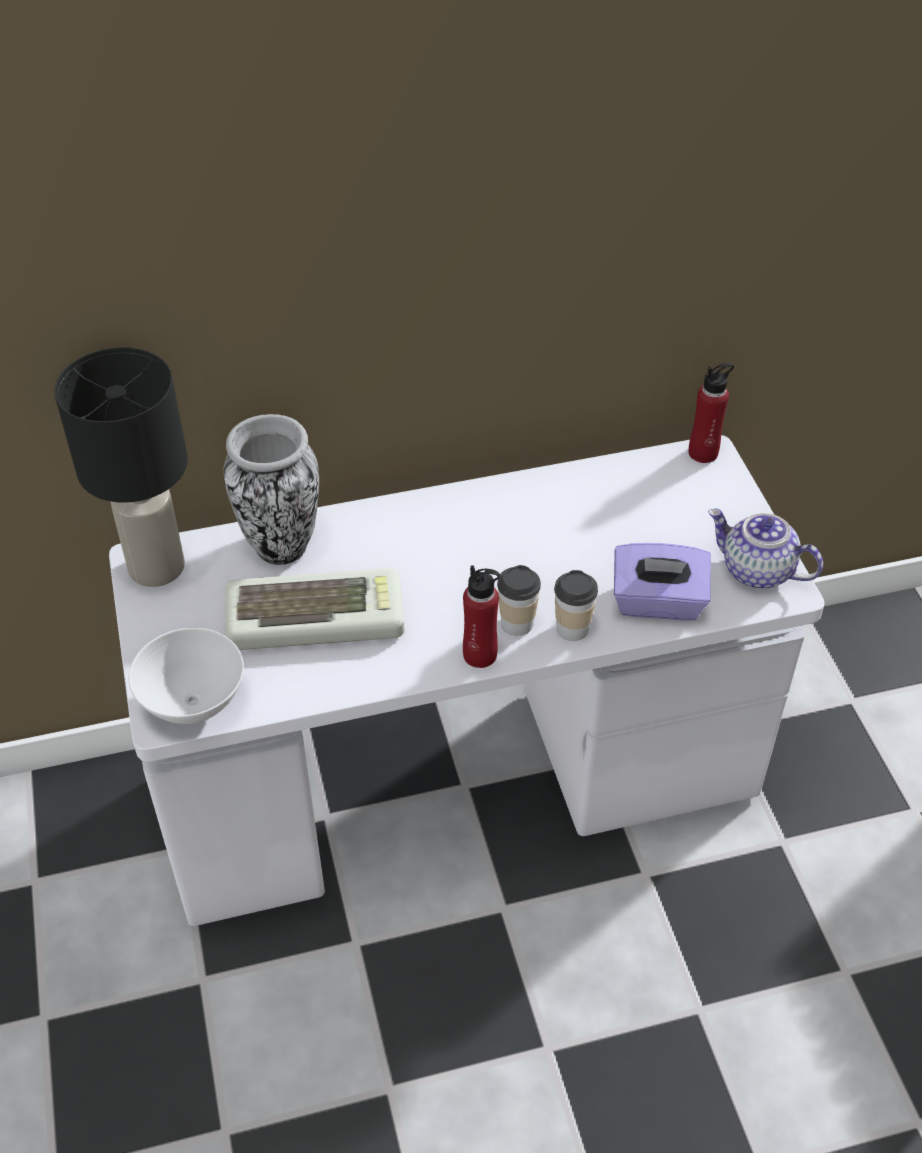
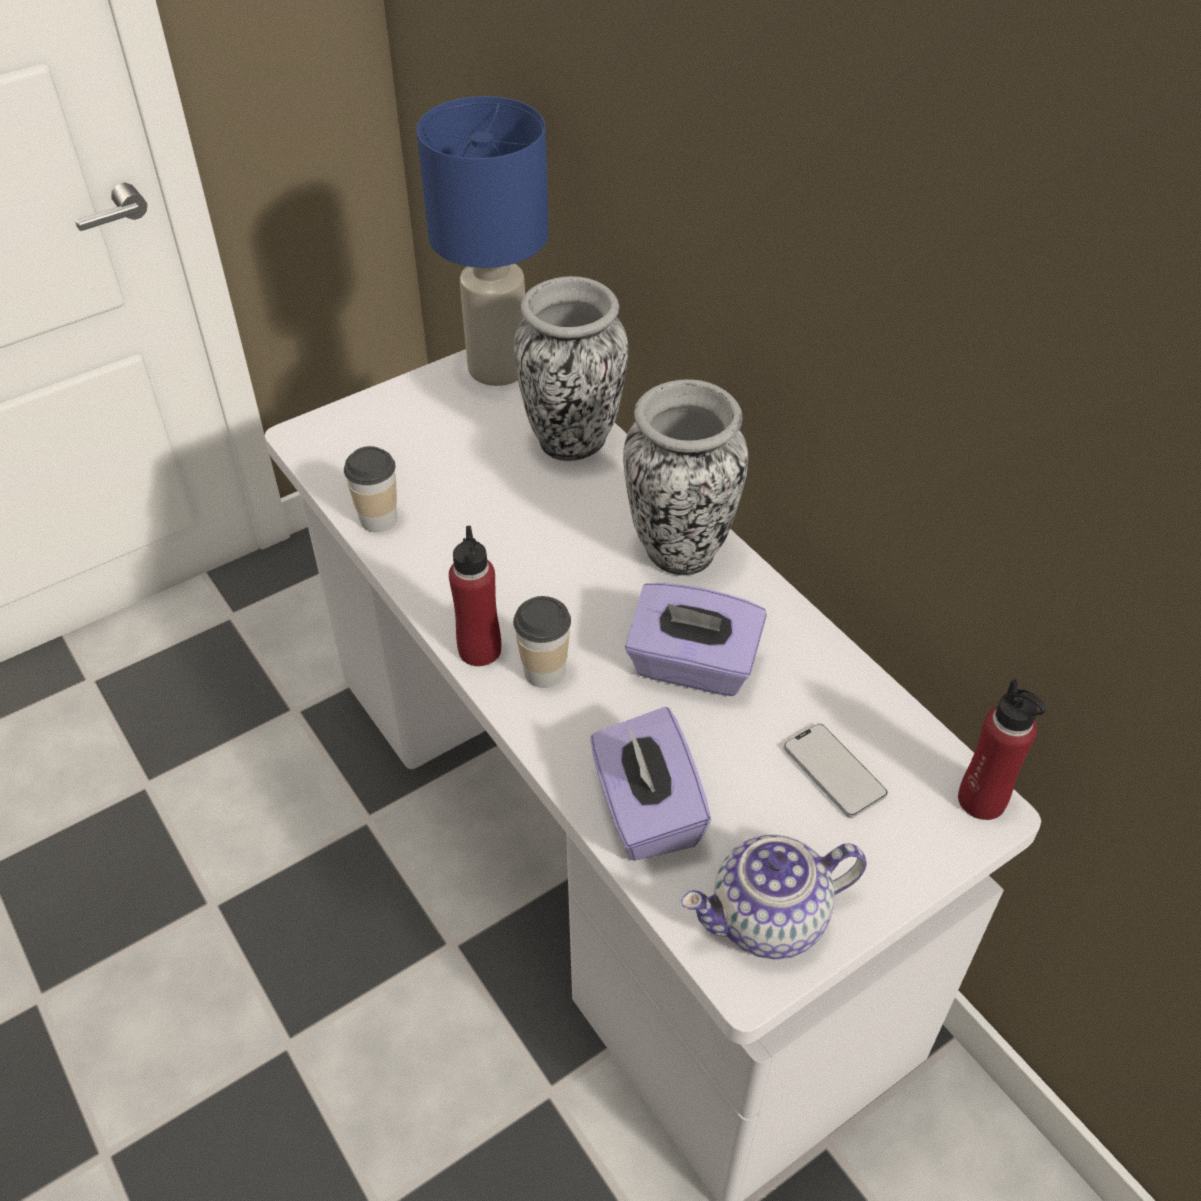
camera: 70 degrees right, 0 degrees up
(157, 568) = (496, 369): black table lamp -> blue table lamp
(195, 703) = (330, 450): white bowl -> none
(317, 616) = (481, 500): keyboard -> none
(435, 519) = (680, 551): none -> vase
(547, 545) = (692, 666): none -> purple tissue box
(572, 628) = (559, 728): cup -> cup (378, 519)
(659, 507) = (834, 771): none -> phone
(756, 571) = (768, 920): teapot -> teapot turned 120 degrees counterclockwise

